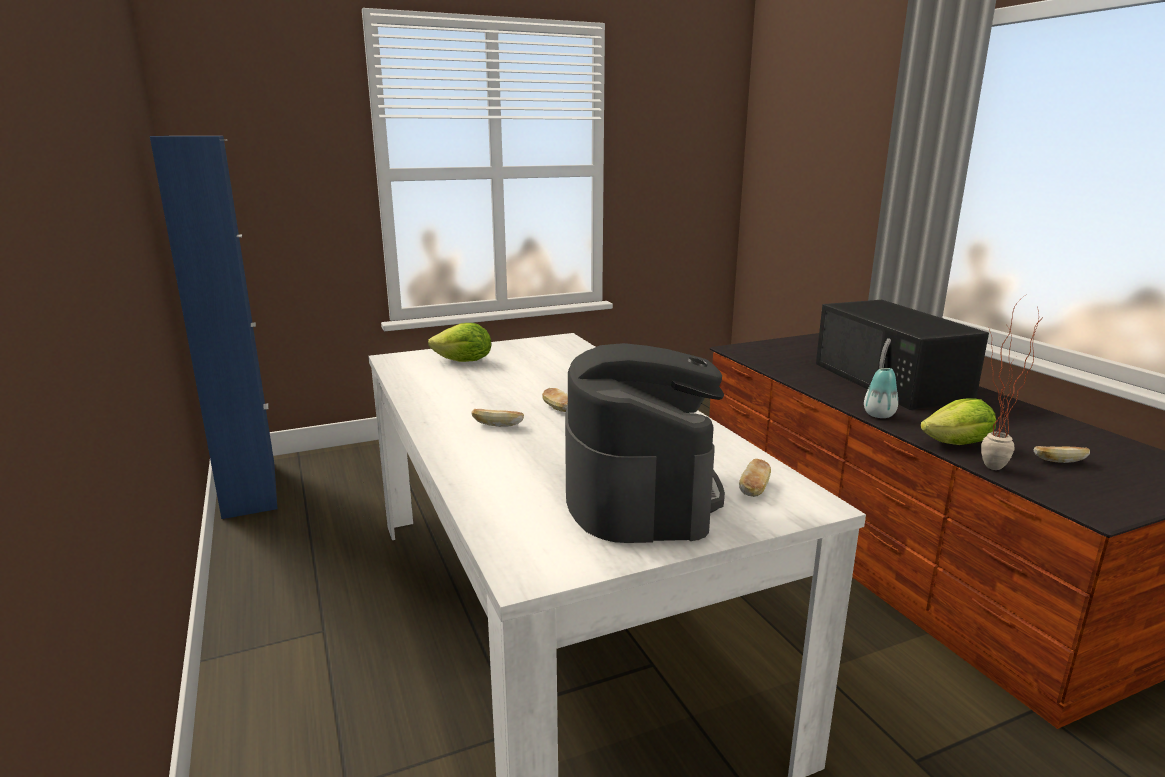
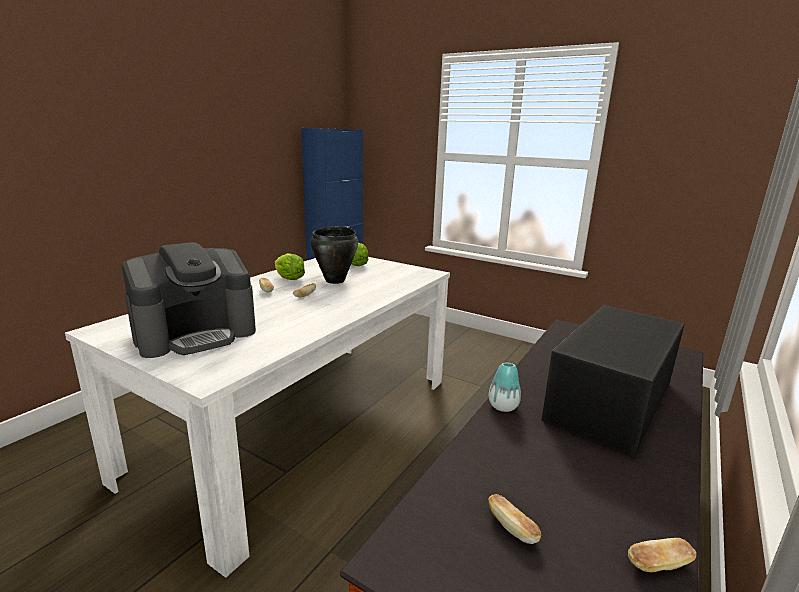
camera: 55 degrees right, 0 degrees up
(517, 383) = (335, 280): none -> black cooking pot
(754, 489) = (220, 360): bread -> bread (658, 565)
(957, 444) = (481, 455): lettuce -> lettuce (289, 279)
(985, 468) = (434, 476): potted plant -> none

